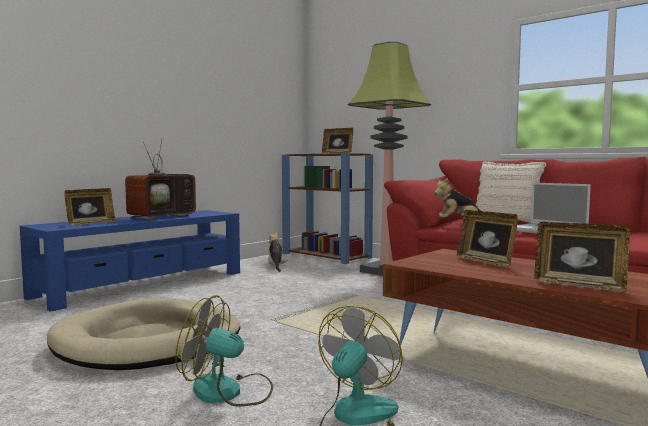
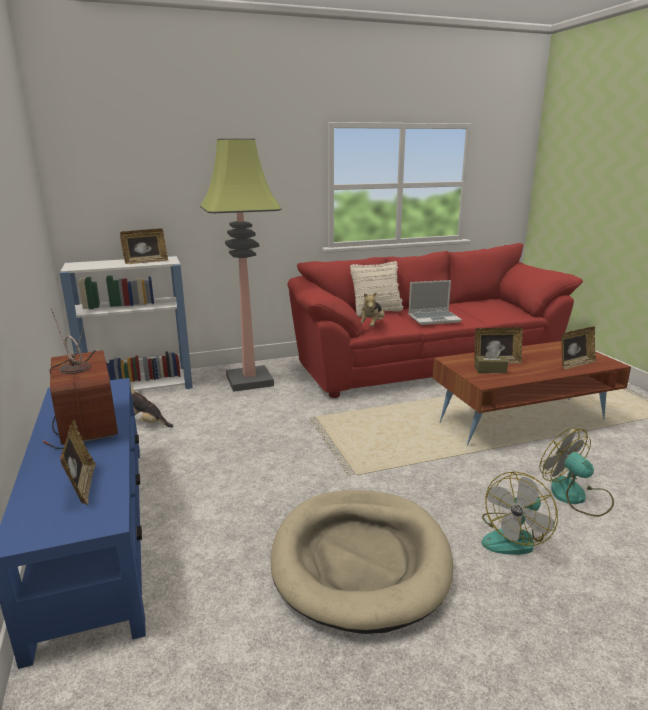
camera: 60 degrees left, 15 degrees up
(326, 256) = (139, 385): brown bookcase -> white bookcase
(452, 262) = (490, 370): none -> brown tissue box

